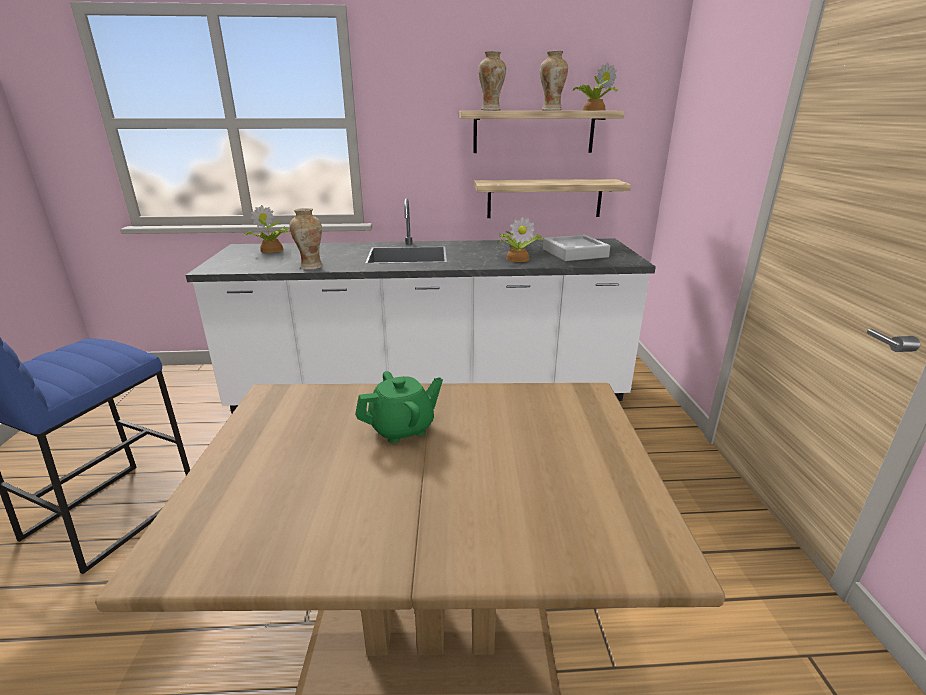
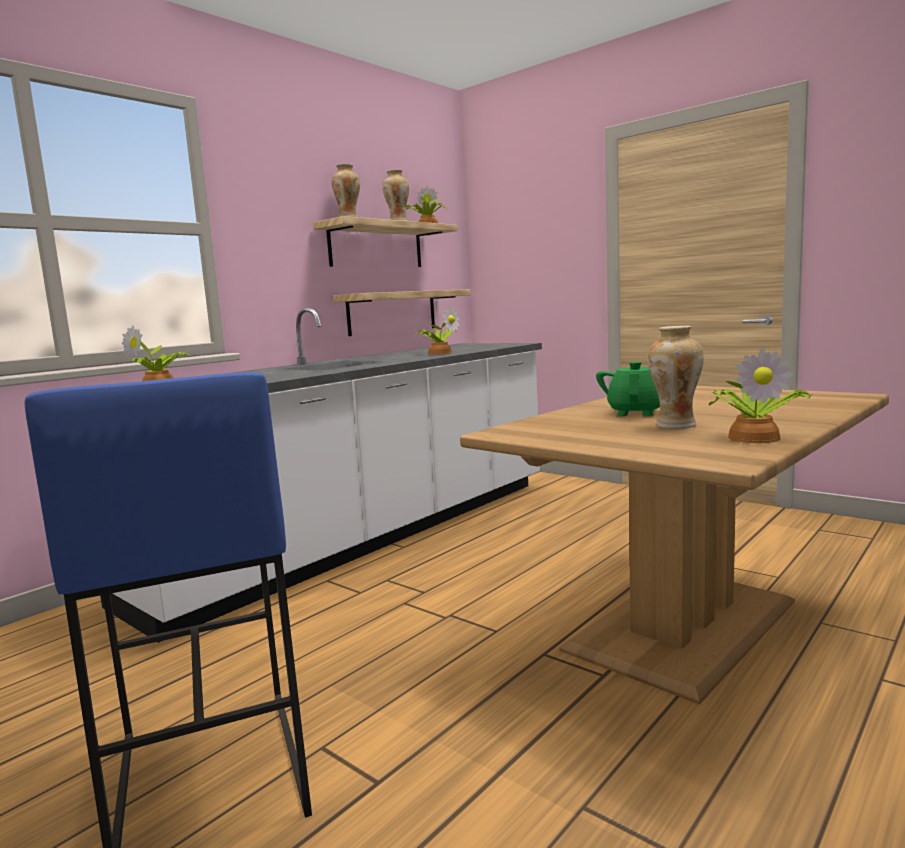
camera: 45 degrees left, 15 degrees down
(290, 548) = (755, 437): none -> potted plant
(311, 267) = (274, 378): vase -> vase (674, 425)
(575, 253) = (467, 347): grey tray -> none

